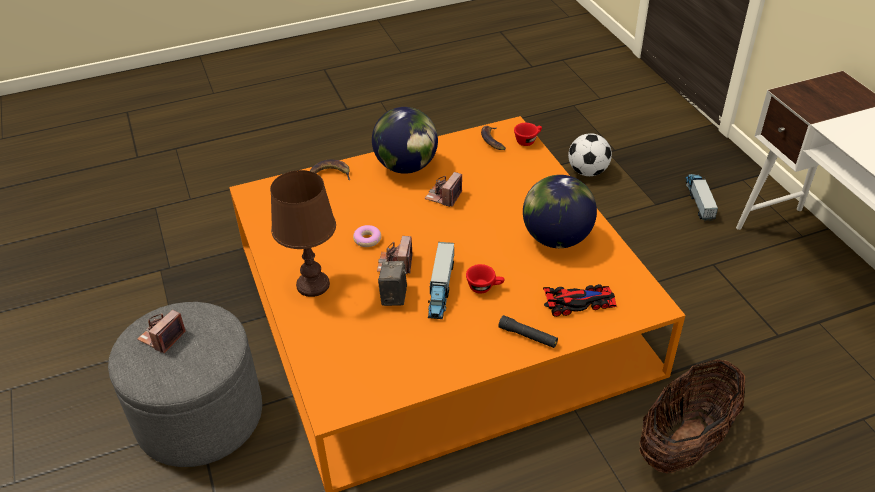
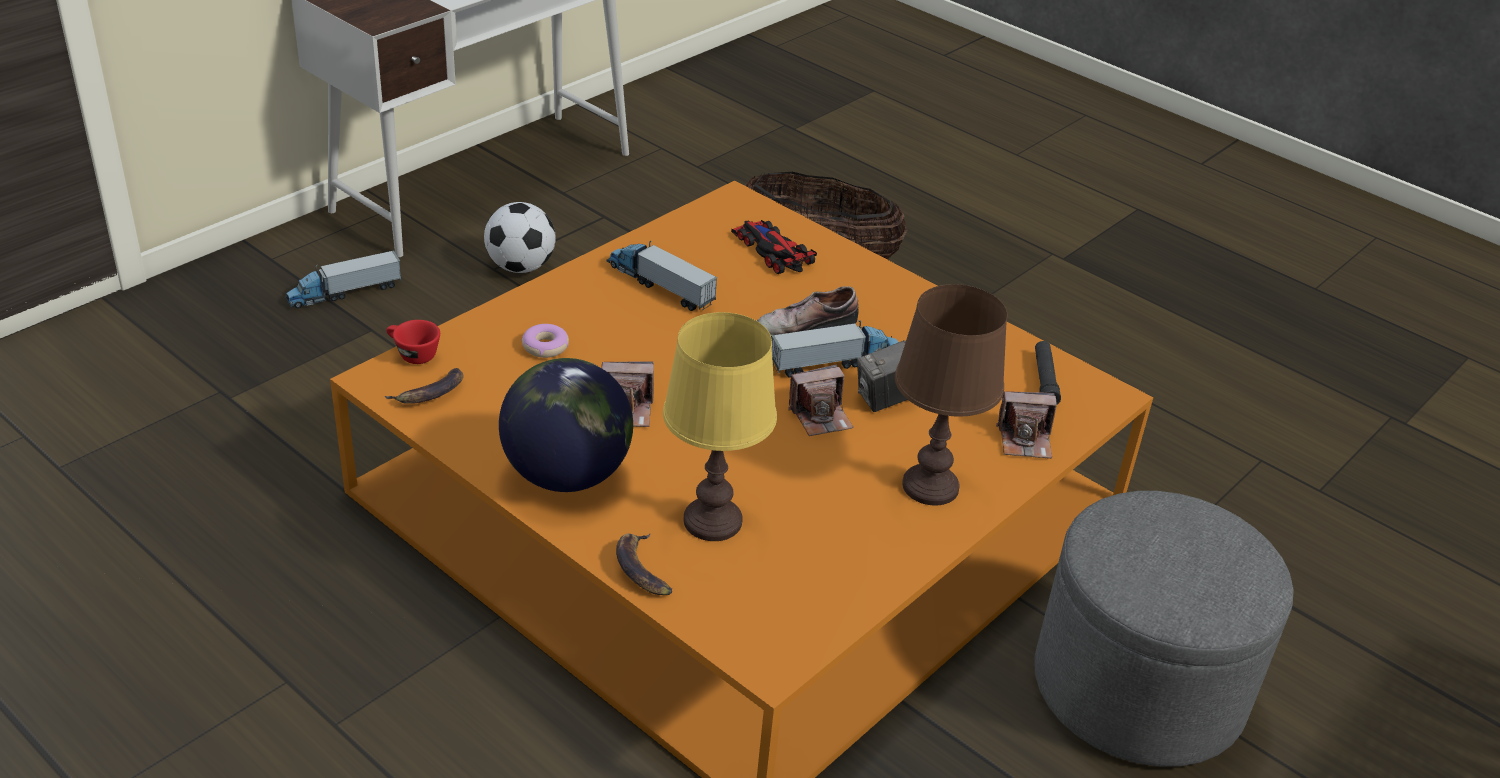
camera: 120 degrees left, 5 degrees down
(162, 337) = (1183, 581): camera -> camera (1025, 440)
(344, 201) = (712, 522): none -> yellow table lamp
(367, 239) = (789, 462): donut -> donut (545, 347)
(484, 287) = (803, 326): red cup -> shoe
(528, 336) = (861, 277): black flashlight -> black flashlight (1044, 380)
(556, 239) = (659, 285): globe -> toy truck
(588, 171) = (303, 410): football -> football (520, 267)

